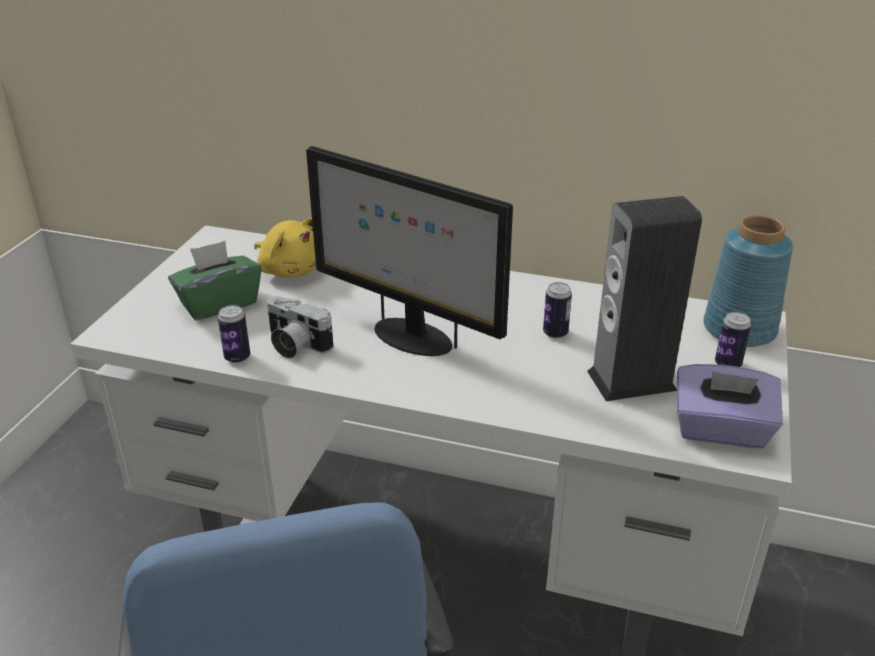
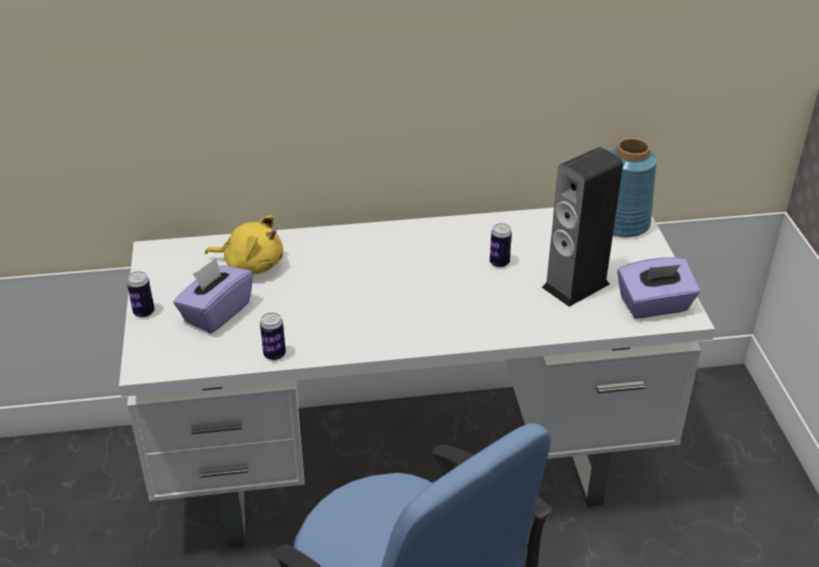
camera: 25 degrees left, 5 degrees up
(219, 303) = (216, 312): green tissue box -> purple tissue box
(294, 345) = (311, 330): camera -> none
(410, 337) = (396, 297): monitor -> none
(727, 364) = (630, 254): can -> can (144, 312)

